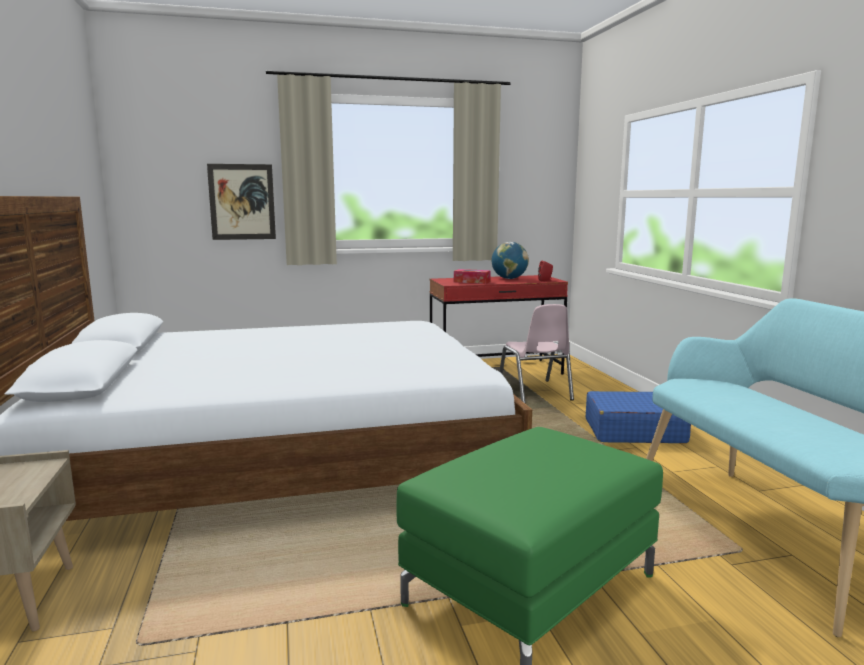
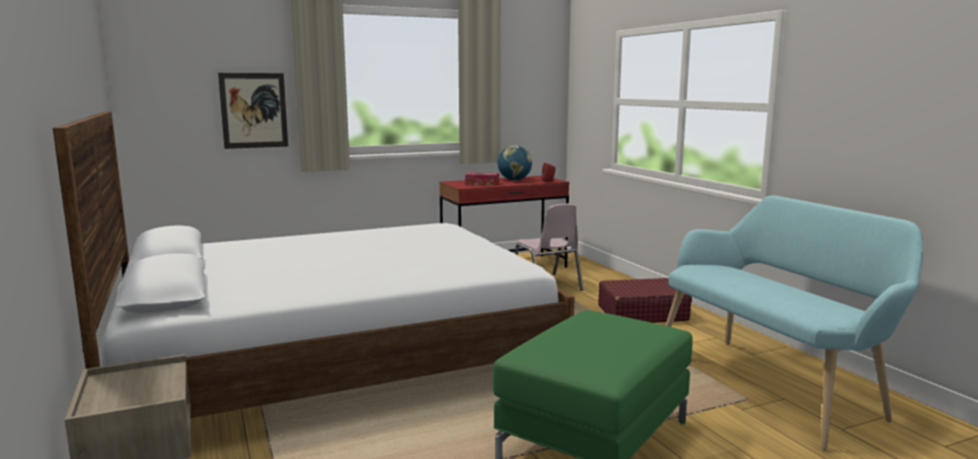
camera: 10 degrees left, 0 degrees up
(634, 431) = (642, 313): blue suitcase -> red suitcase

